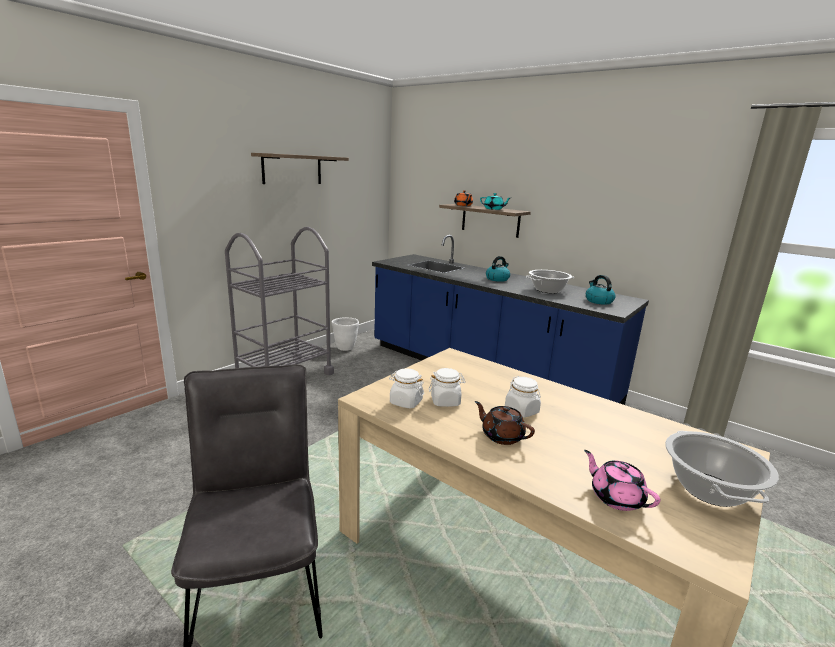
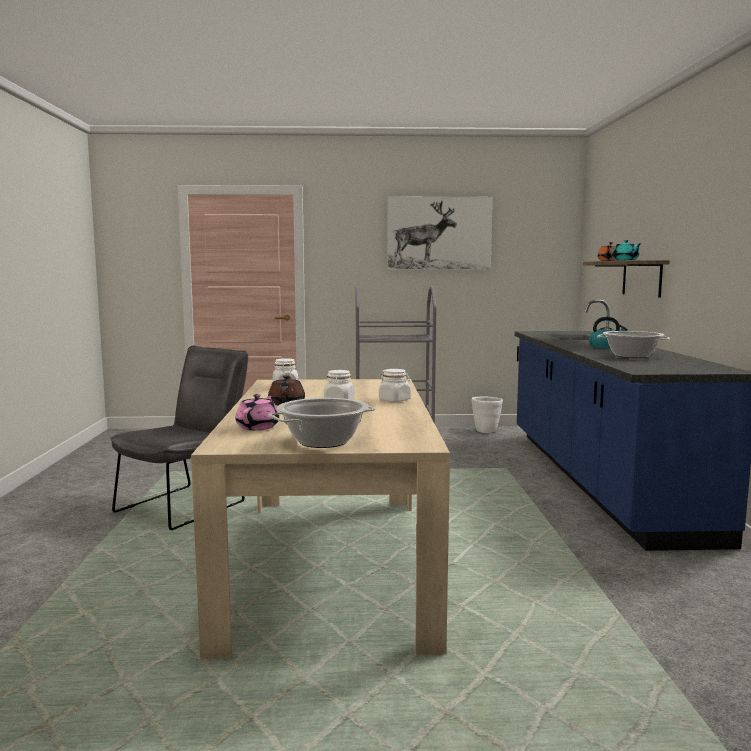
camera: 50 degrees right, 10 degrees down
(292, 169) = (439, 233): shelf -> picture
(445, 401) = (308, 390): white jar -> white jar (395, 400)
(598, 301) = (663, 366): kettle -> none

